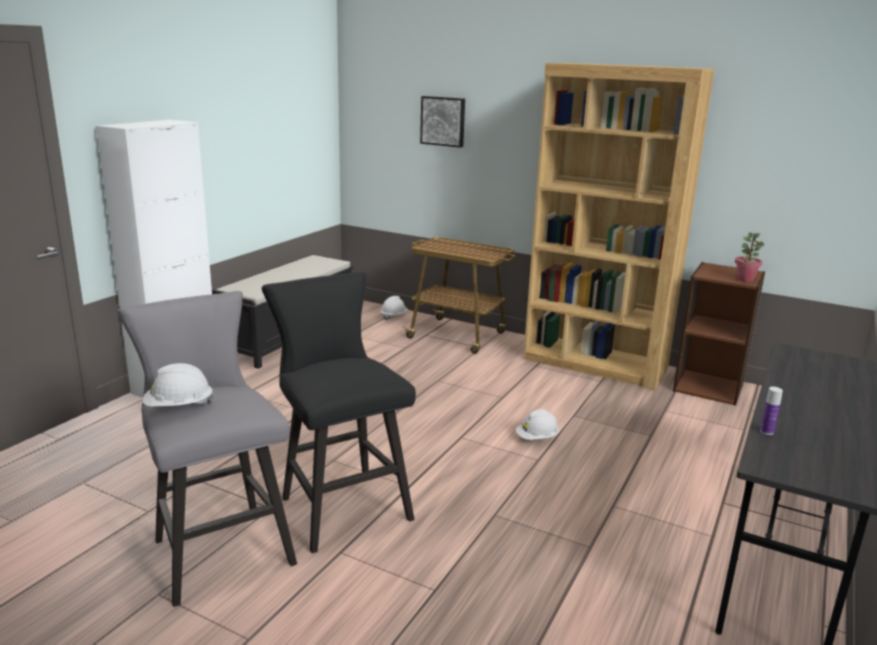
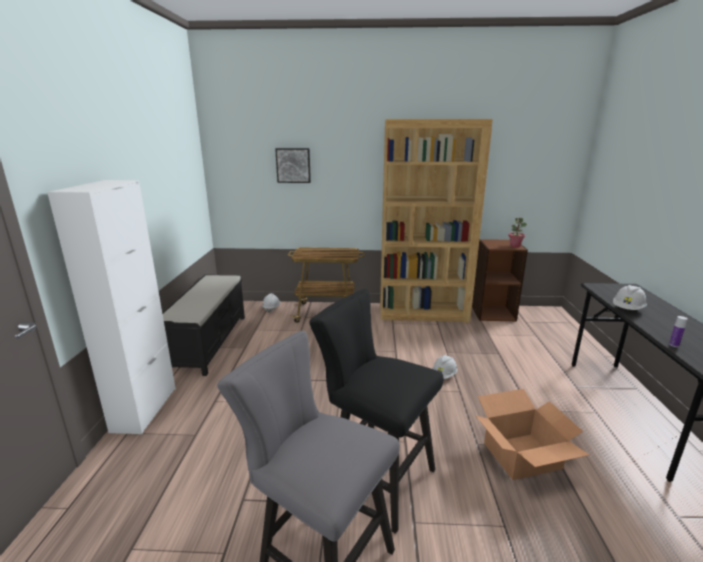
camera: 25 degrees left, 0 degrees up
(178, 407) = (308, 463): white hard hat -> white hard hat (627, 309)
(539, 543) = (522, 456): none -> cardboard box

